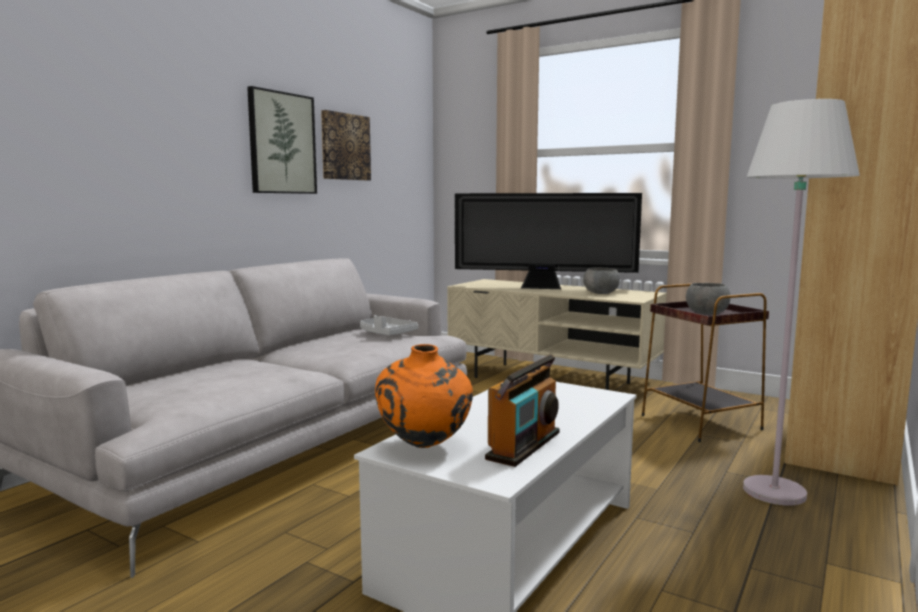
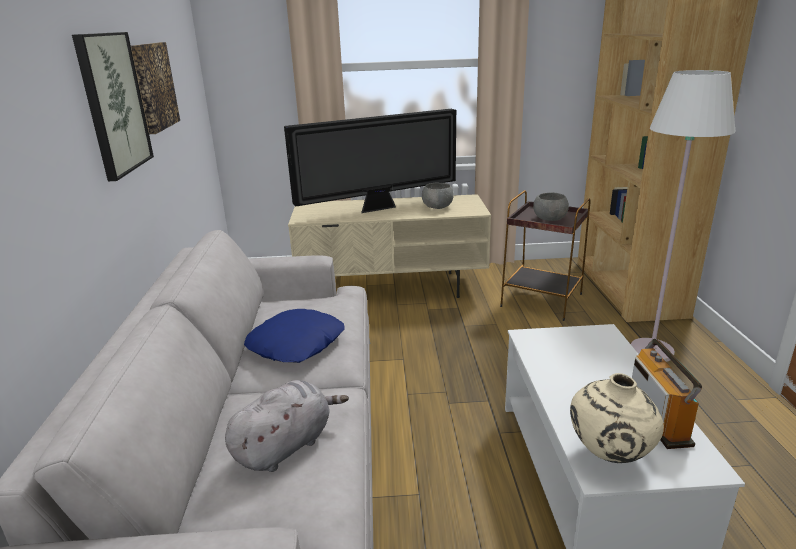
camera: 35 degrees left, 15 degrees up
(226, 379) = (286, 445): none -> grey plush toy
(337, 347) = (296, 344): none -> blue pillow
(386, 334) = (306, 306): grey tray -> none
(425, 446) = (609, 455): orange vase -> beige vase

